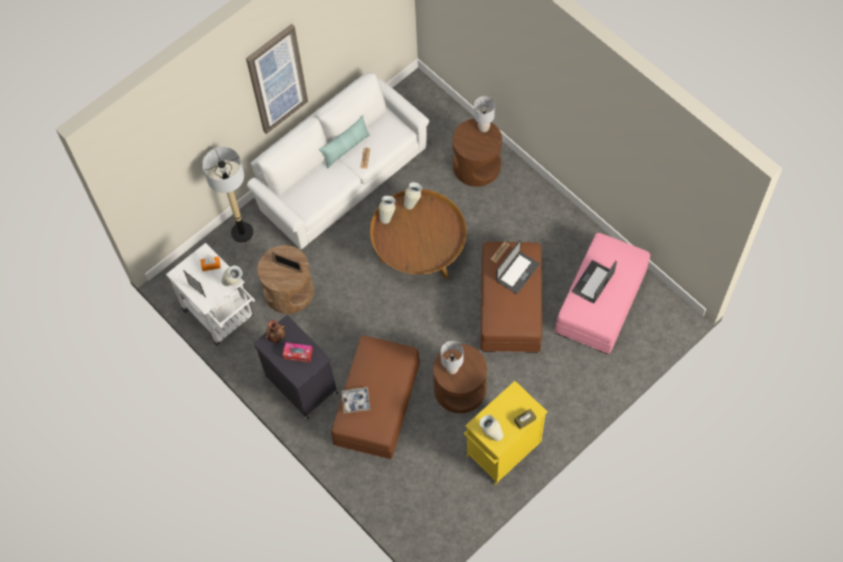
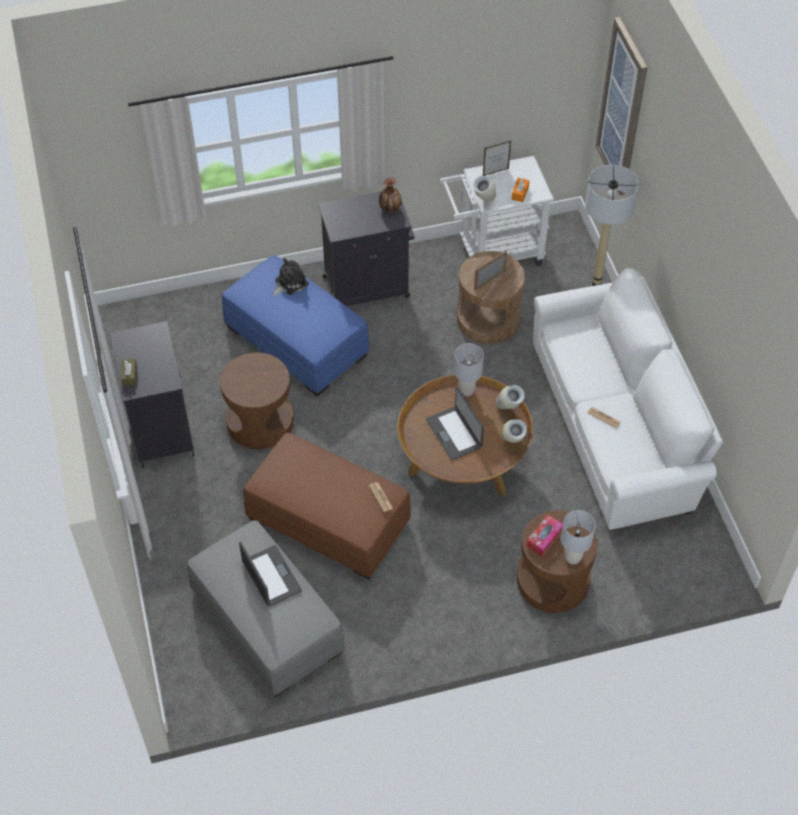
camera: 115 degrees right, 10 degrees down
(277, 79) = (695, 249): picture -> picture (622, 108)
(298, 354) = (357, 218): tissue box -> tissue box (544, 538)
(346, 148) = (630, 405): pillow -> none
(356, 401) = (289, 283): tray -> plush toy
(377, 405) = (296, 341): brown ottoman -> blue ottoman
(452, 369) = (258, 371): grey table lamp -> grey table lamp (467, 390)
(491, 433) = (140, 339): vase -> none
(502, 450) = (160, 427): yellow cabinet -> black cabinet
(517, 272) = (341, 501): laptop -> laptop (454, 433)
(601, 302) = (267, 621): pink ottoman -> grey ottoman

